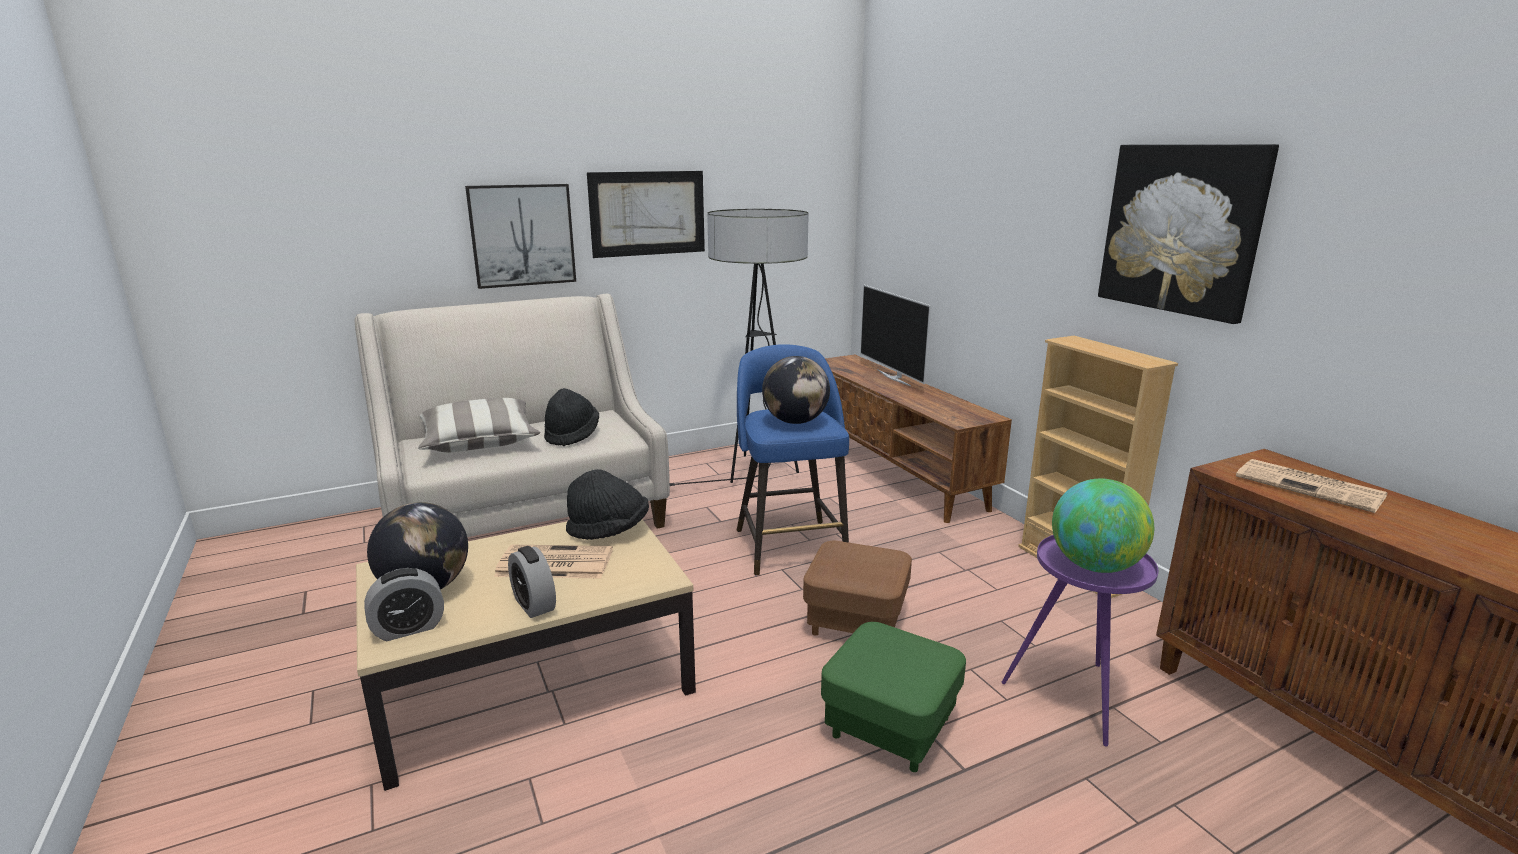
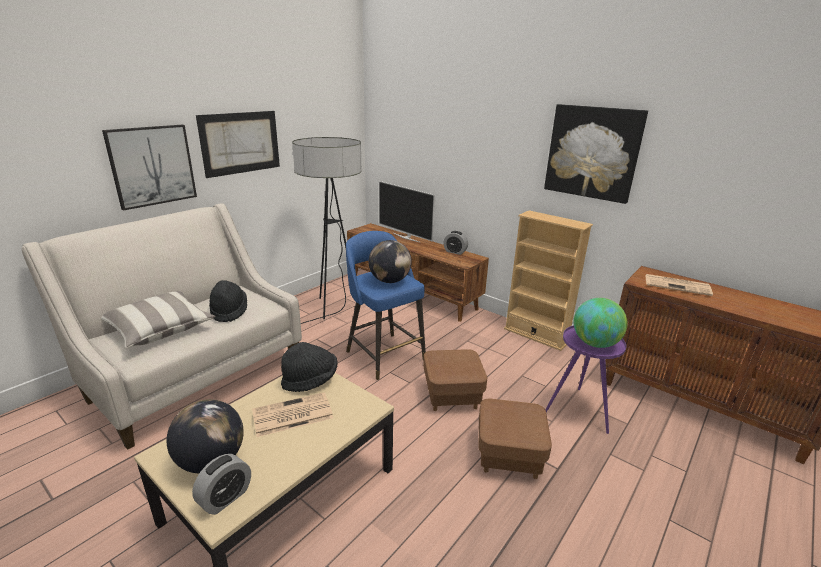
camera: 25 degrees left, 5 degrees up
(534, 604) = (304, 451): alarm clock -> alarm clock (455, 252)
(890, 727) = (509, 456): green ottoman -> brown ottoman

